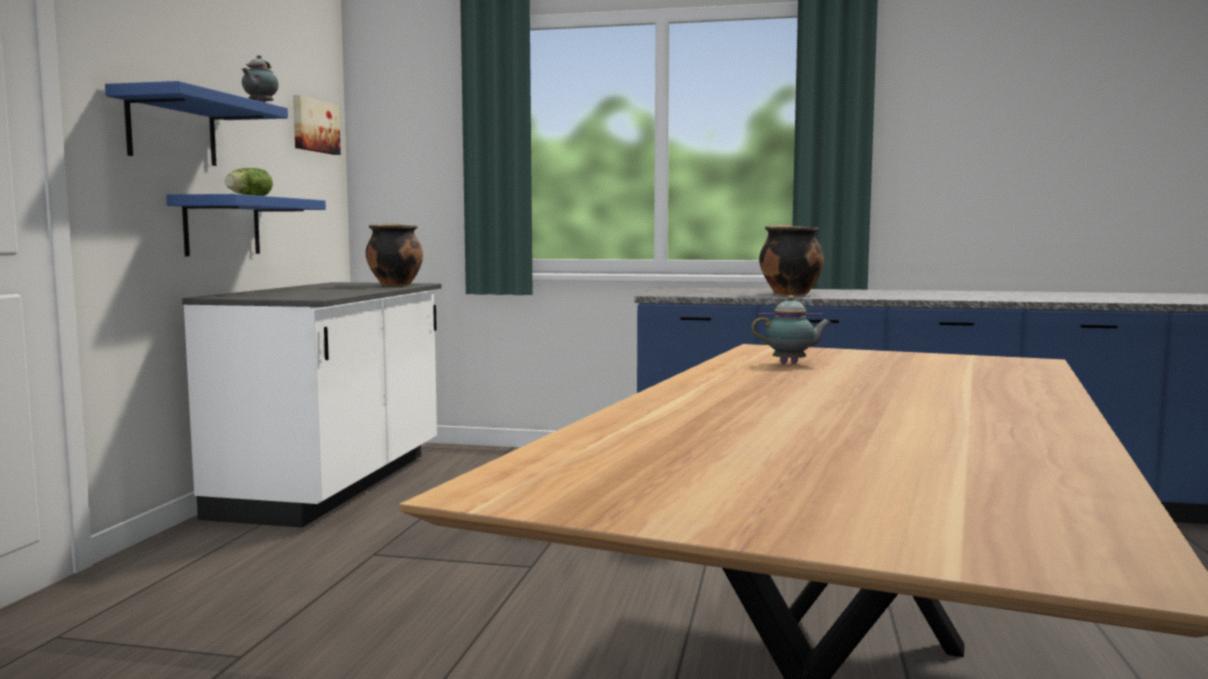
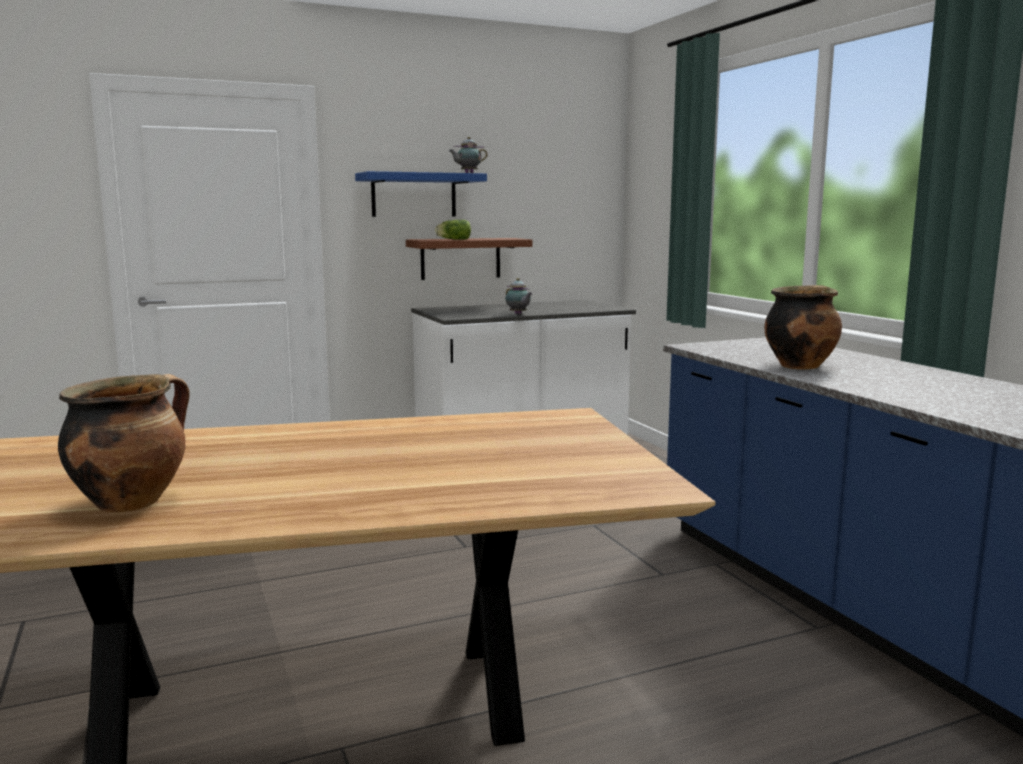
camera: 55 degrees right, 5 degrees up
(222, 226) = (460, 258): blue shelf -> brown shelf
(314, 126) = (577, 174): picture -> none
(394, 285) = (589, 308): cooking pot -> cooking pot (131, 502)
(791, 363) = (489, 431): teapot -> teapot (518, 314)

